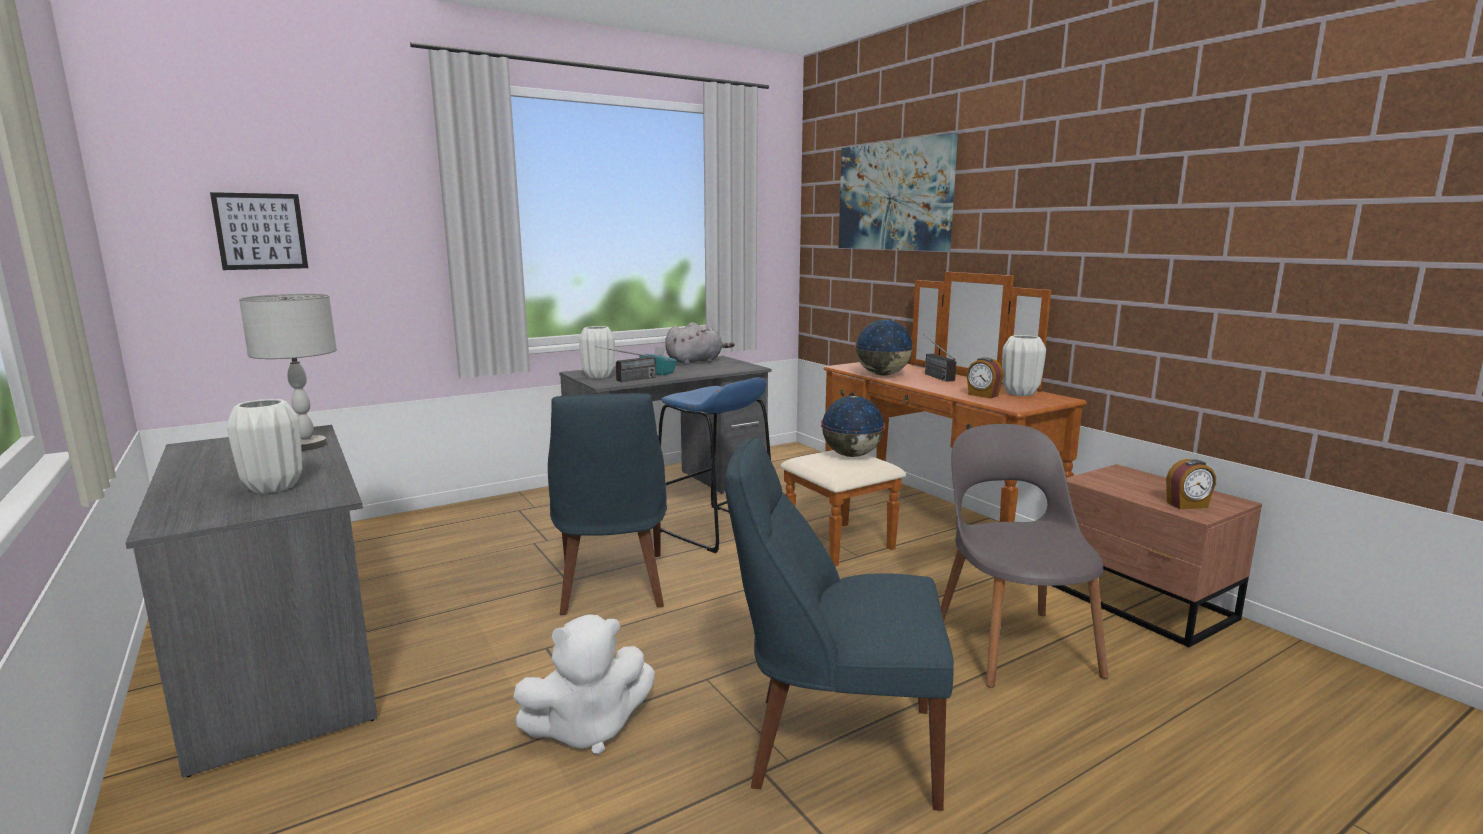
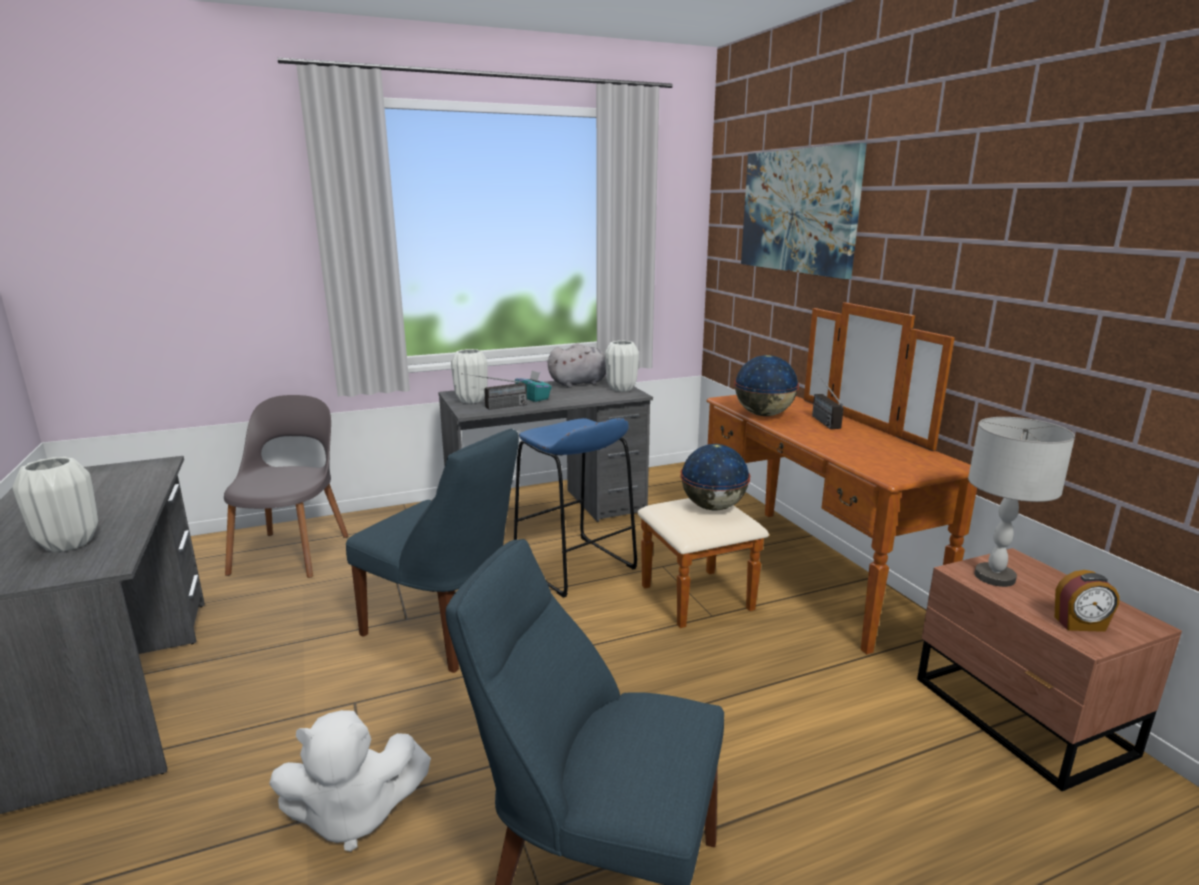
camera: 10 degrees right, 5 degrees up
(261, 231) = (142, 255): picture -> none
(306, 446) = (139, 485): grey table lamp -> grey table lamp (995, 577)
(612, 586) = (446, 630): blue chair -> blue chair turned 60 degrees counterclockwise
(983, 395) = (862, 454): alarm clock -> none
(1013, 643) = (847, 757): grey chair -> grey chair (292, 552)
(1020, 393) = (908, 454): white vase -> white vase (622, 389)

